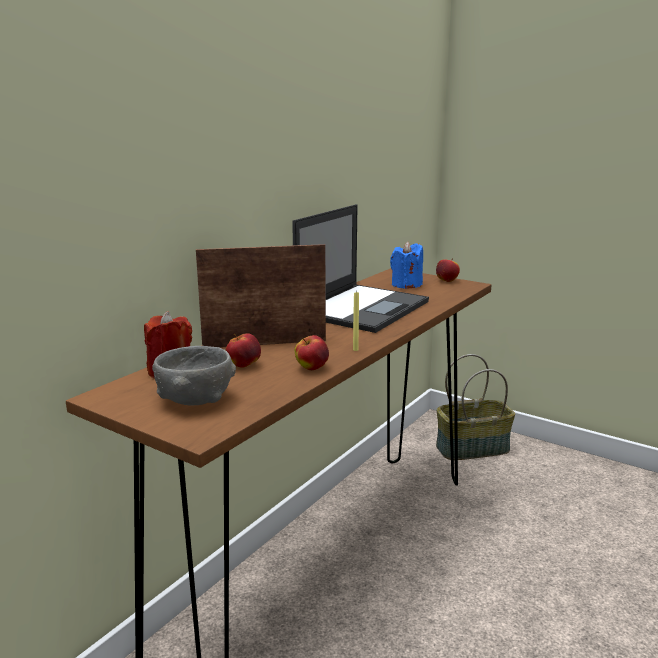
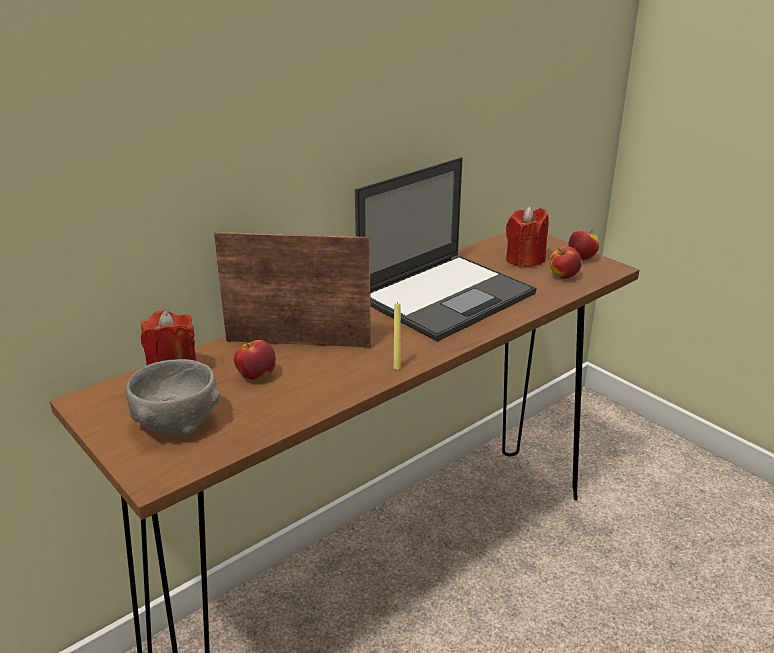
camera: 15 degrees right, 10 degrees up
(311, 368) = (329, 392): apple -> apple (563, 276)
(406, 285) = (525, 259): blue candle -> red candle
(472, 448) = (617, 450): basket -> none

